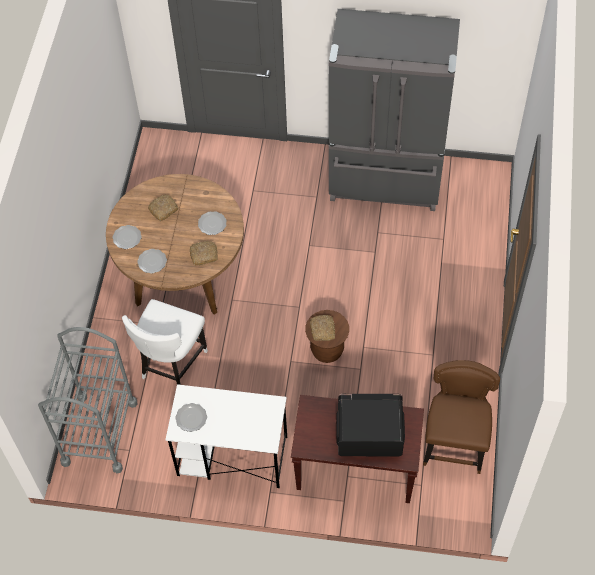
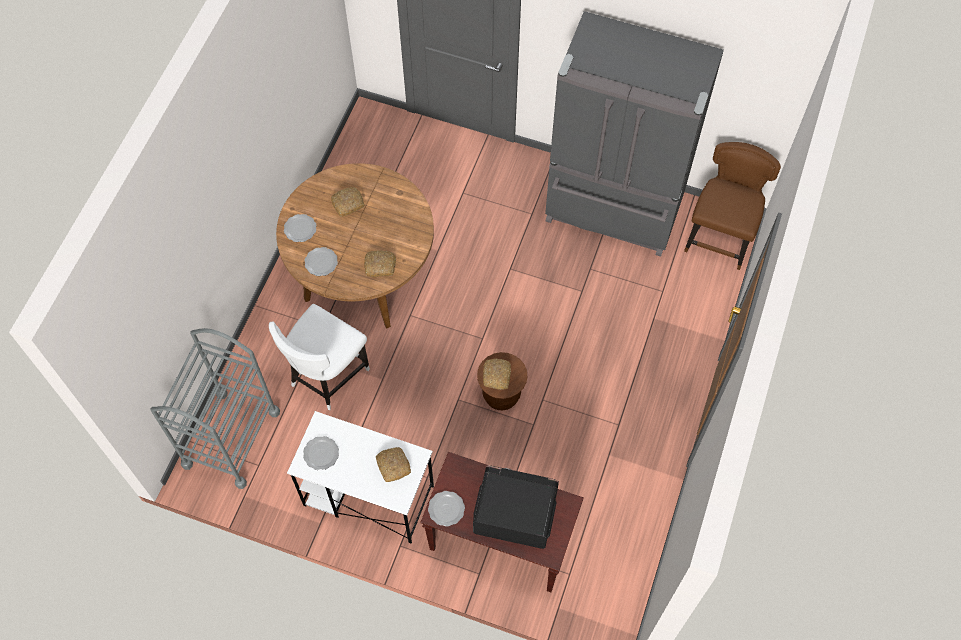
camera: 10 degrees right, 5 degrees up
(212, 223) = (398, 230): plate -> plate (446, 508)
(255, 415) = (392, 465): none -> bread
(454, 444) = (618, 534): brown chair -> brown chair (720, 238)

